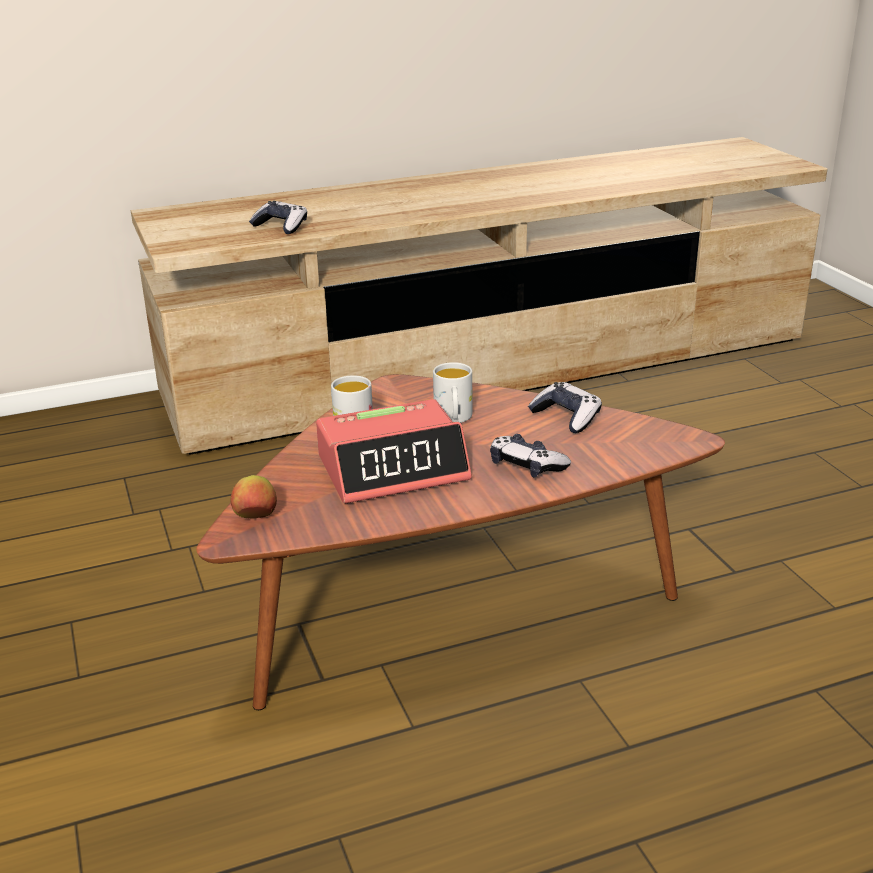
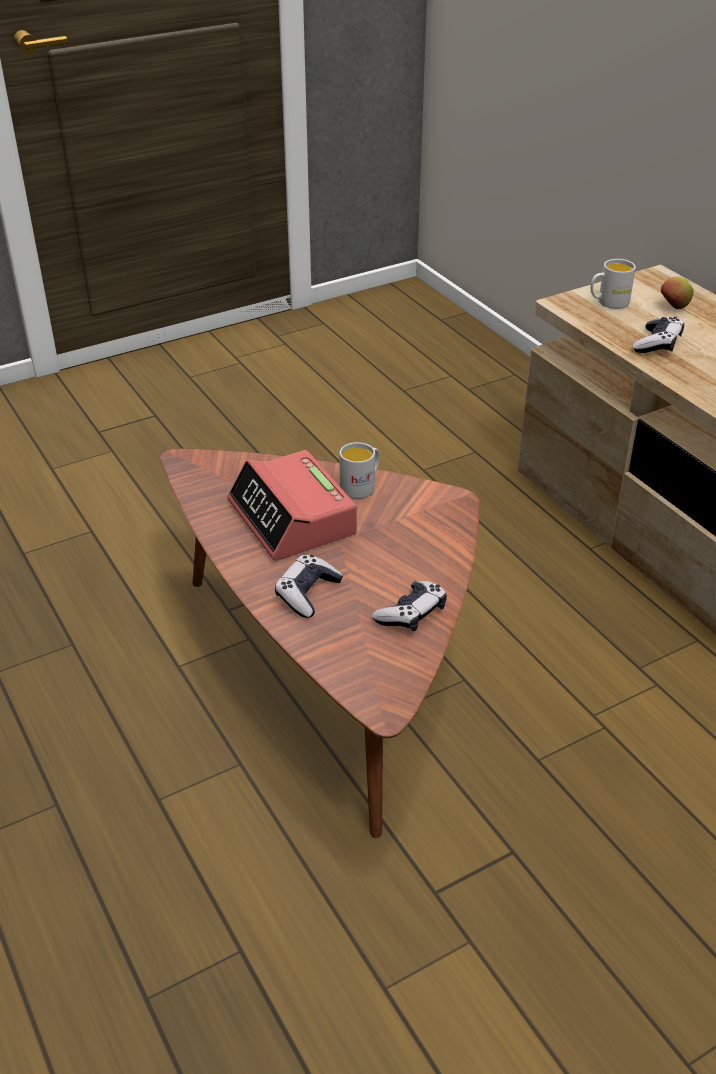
camera: 80 degrees right, 10 degrees up
(256, 518) = (210, 465): apple -> apple (673, 307)
(453, 419) = (391, 542): white mug -> white mug (608, 302)

